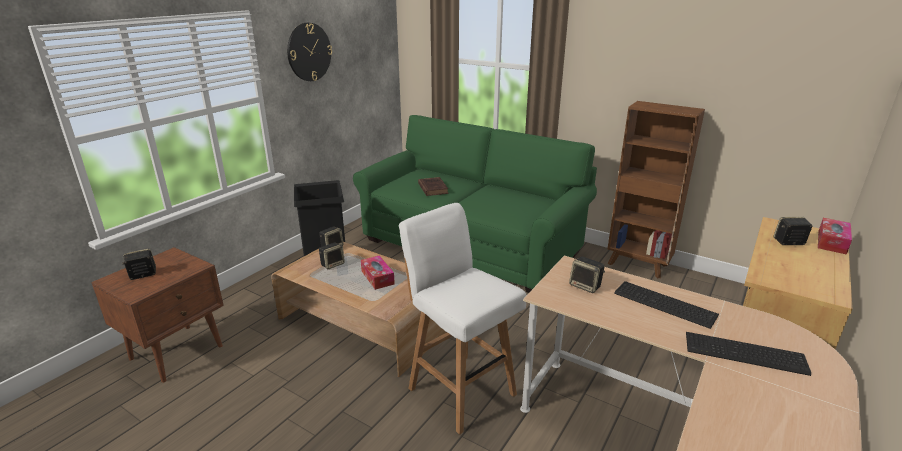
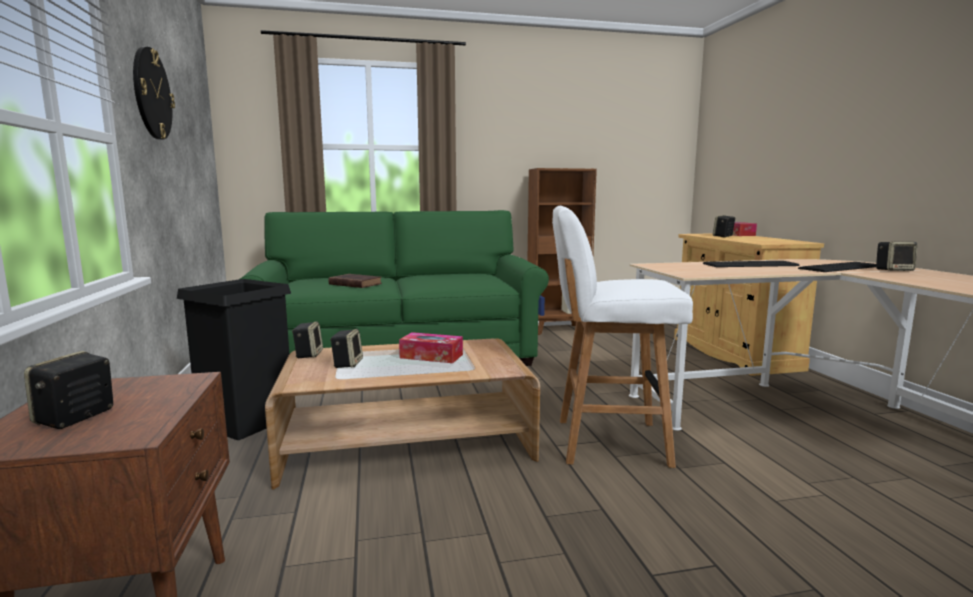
camera: 45 degrees left, 15 degrees down
(586, 286) = (692, 268): speaker -> speaker (894, 270)

